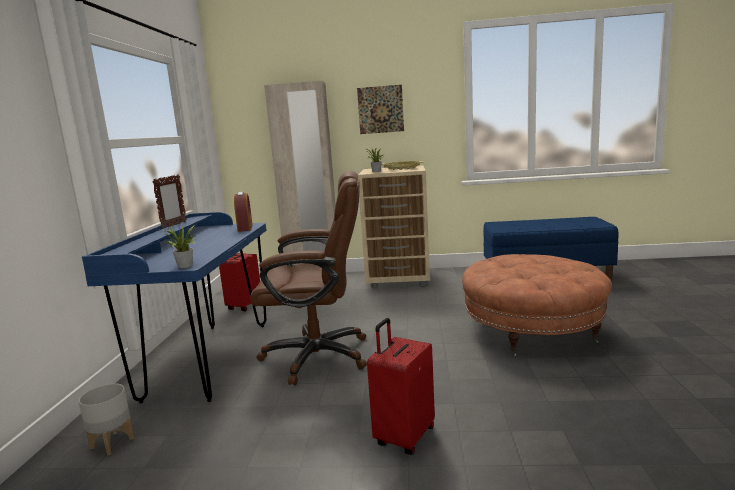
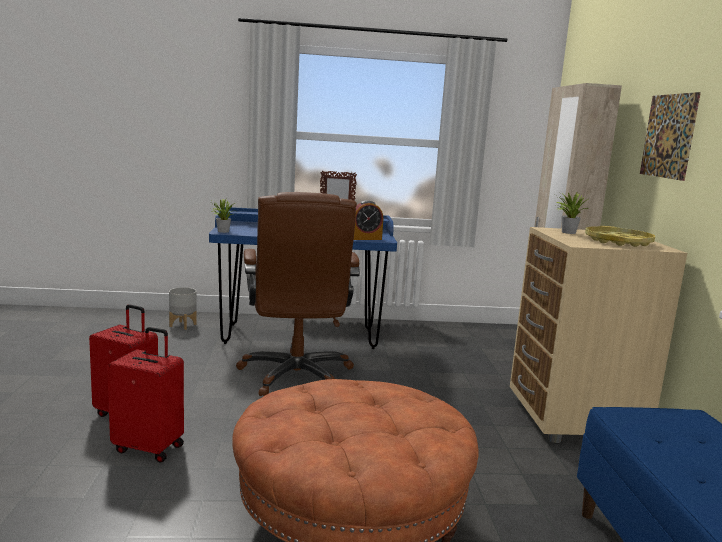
camera: 80 degrees right, 0 degrees up
(244, 306) = (429, 336): red suitcase -> red suitcase (150, 447)

